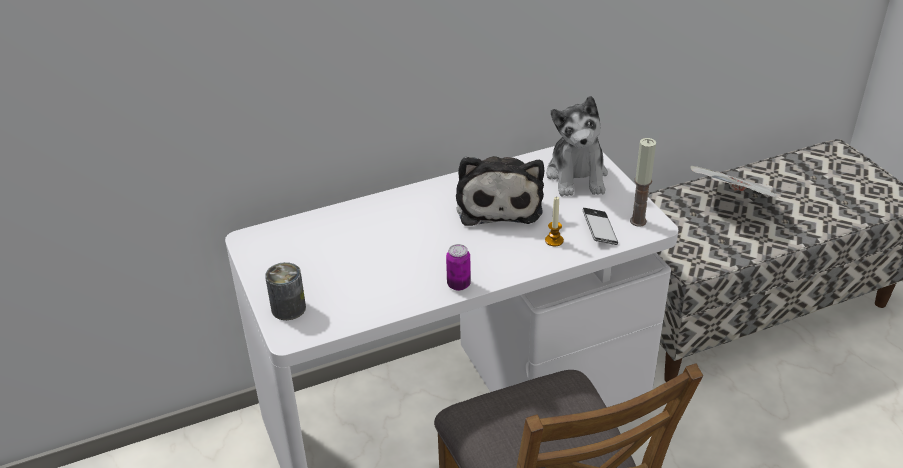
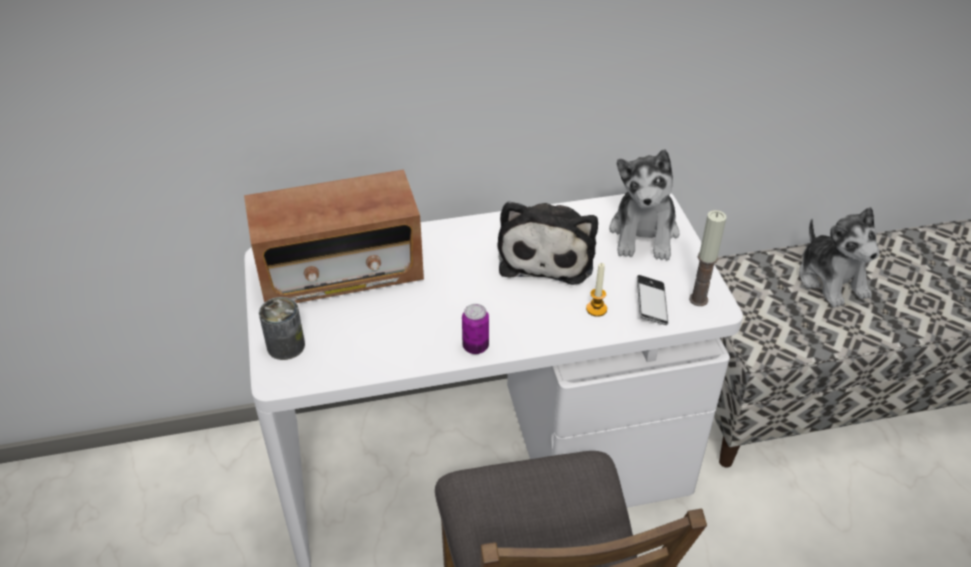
camera: 10 degrees right, 5 degrees up
(319, 242) = (340, 272): none -> radio
(735, 202) = (831, 280): newspaper -> plush toy

